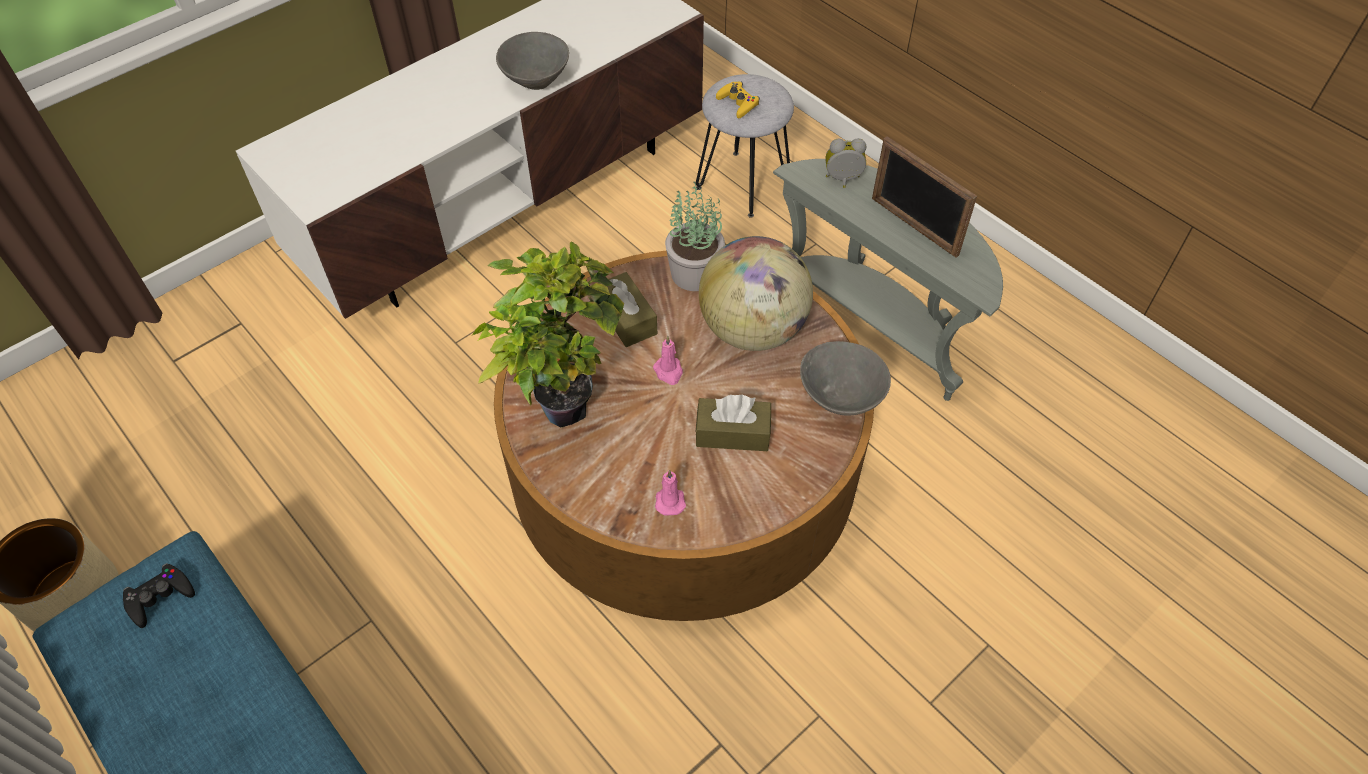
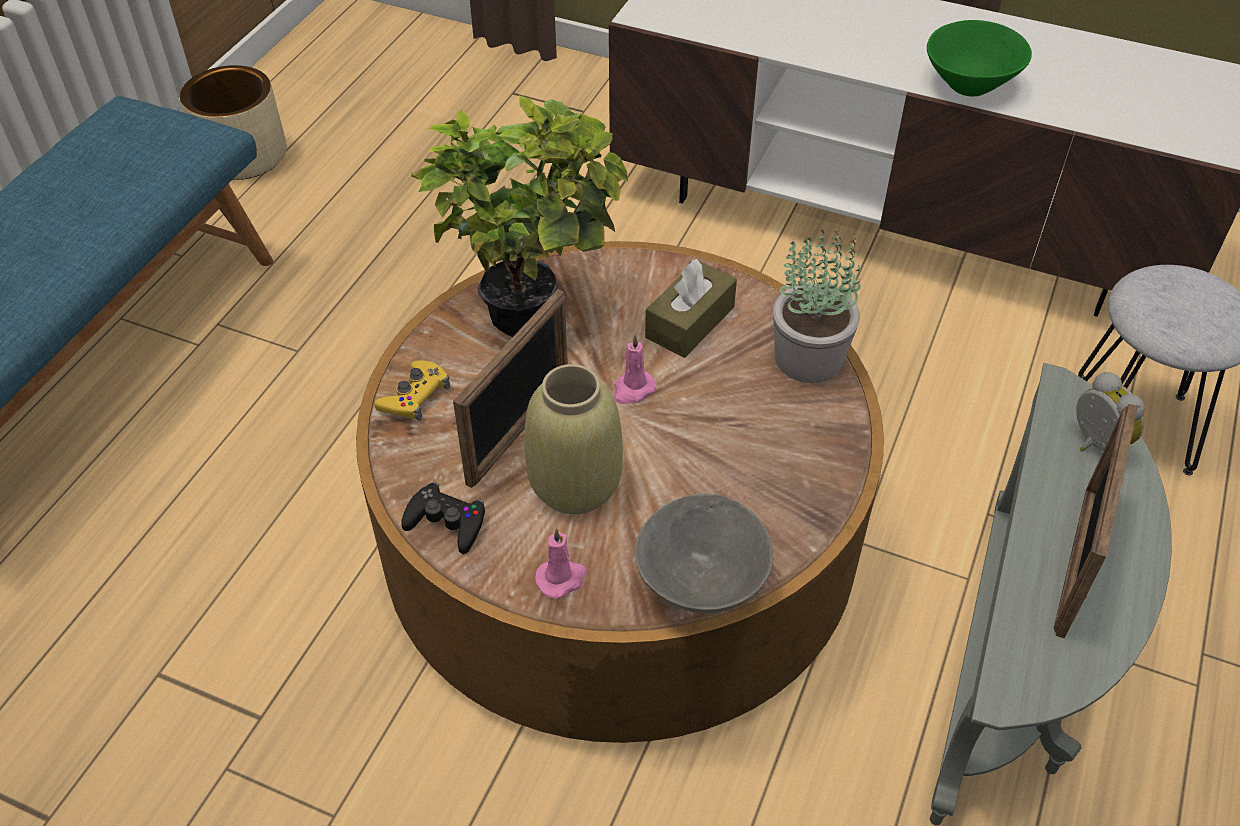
camera: 65 degrees right, 5 degrees down
(160, 597) = (164, 139): black game controller -> black game controller (446, 522)
(536, 81) = (968, 85): grey bowl -> green bowl
(668, 446) = (519, 429): none -> picture frame
(670, 500) = (442, 458): pink candle -> pink candle (562, 578)
(732, 433) = (573, 484): brown tissue box -> beige vase
(738, 103) = (1165, 298): yellow game controller -> yellow game controller (415, 396)
(753, 329) = (756, 448): globe -> none

